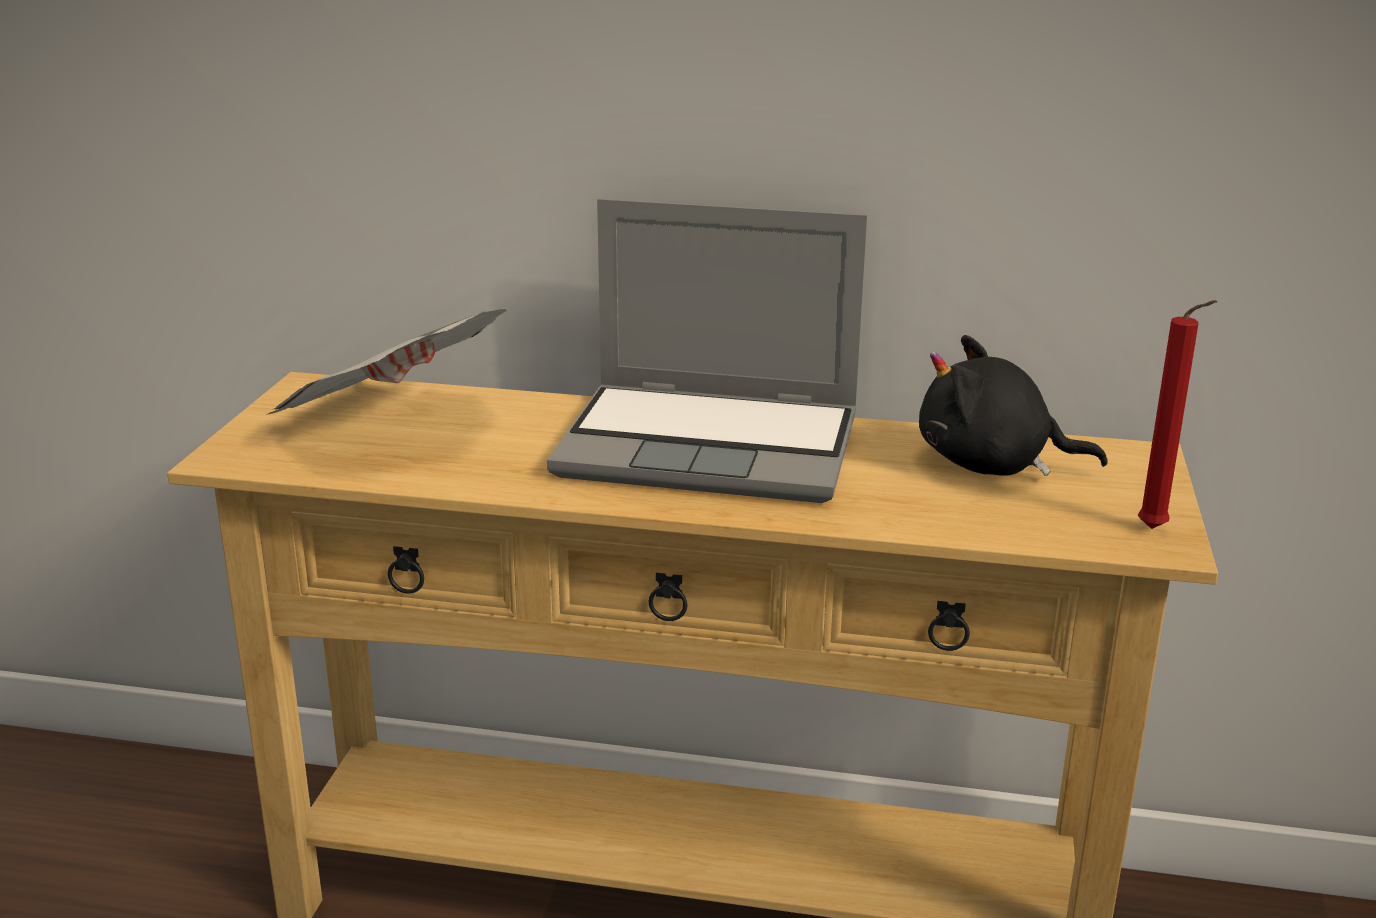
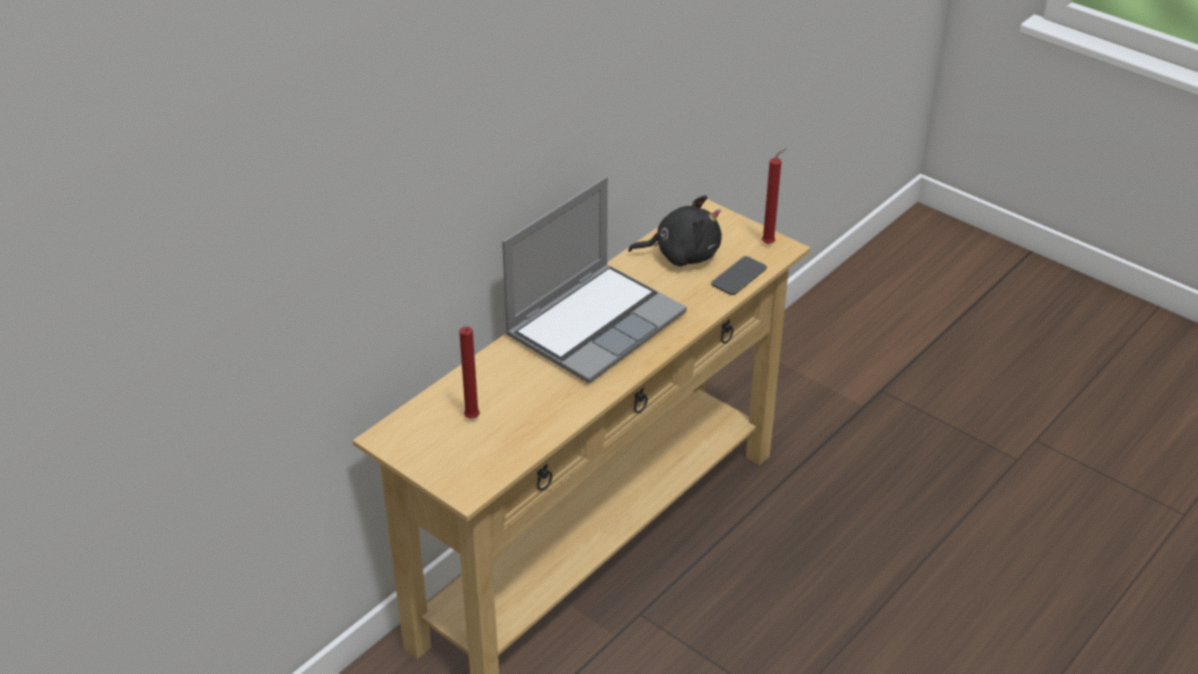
camera: 60 degrees left, 15 degrees up
(391, 423) = (471, 420): newspaper -> red candle
(992, 465) = (682, 254): black plush toy -> black plush toy turned 135 degrees counterclockwise
(1010, 526) = (739, 277): none -> phone

